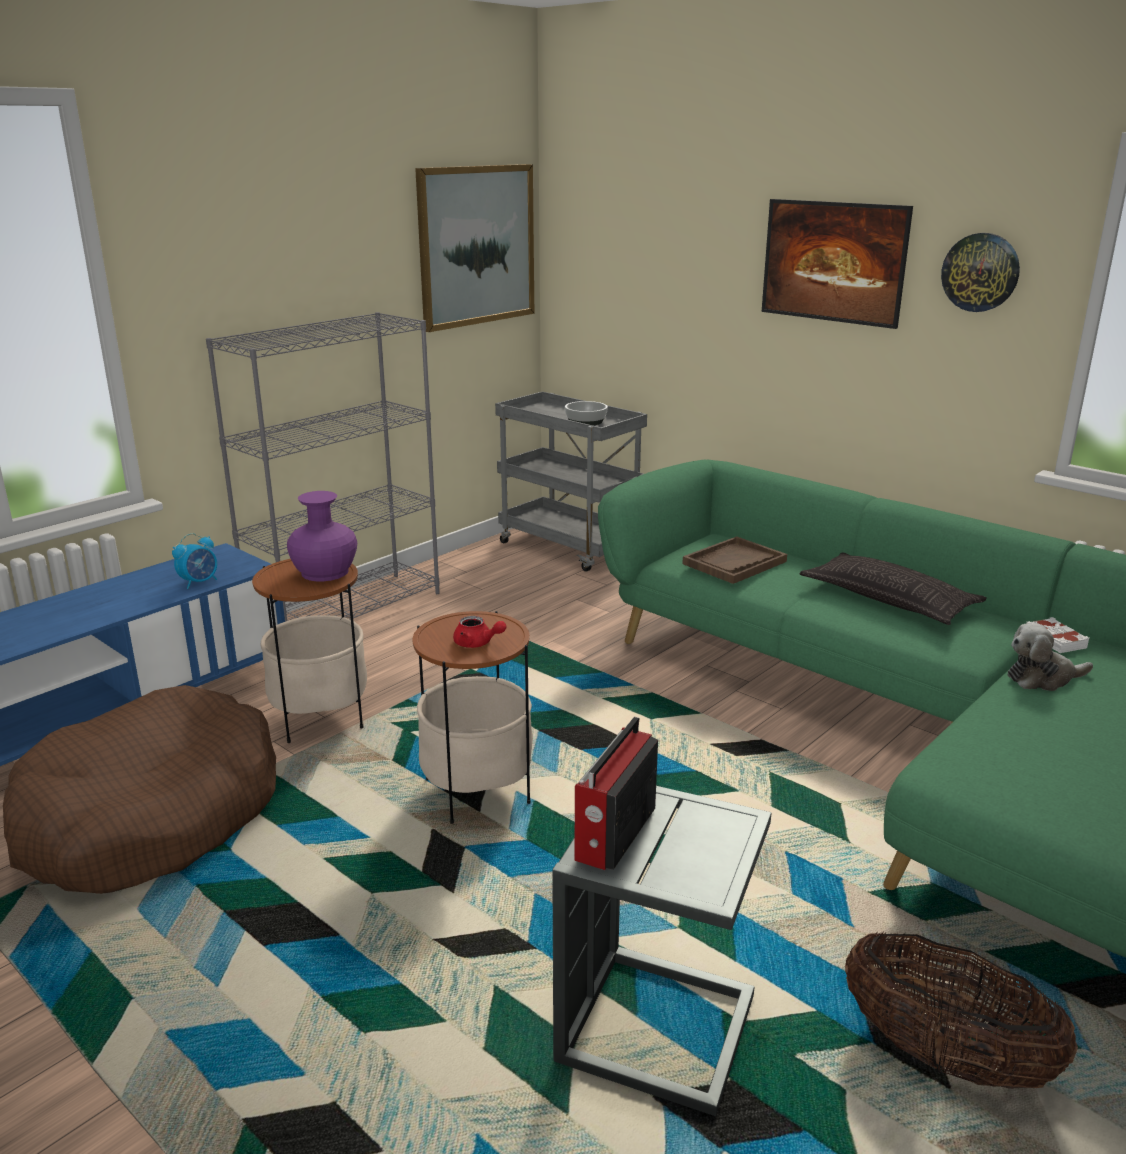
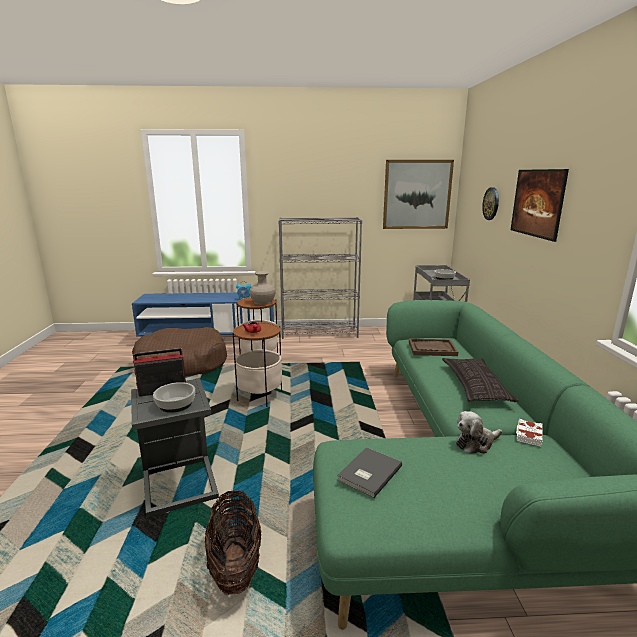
camera: 45 degrees right, 5 degrees down
(325, 572) = (263, 302): purple vase -> beige vase
(705, 840) = (175, 404): none -> bowl
(980, 272) = (591, 208): wall clock -> wall clock (491, 203)
(1042, 678) = (476, 443): plush toy -> plush toy turned 60 degrees counterclockwise
(1048, 780) = (368, 473): none -> grey book

